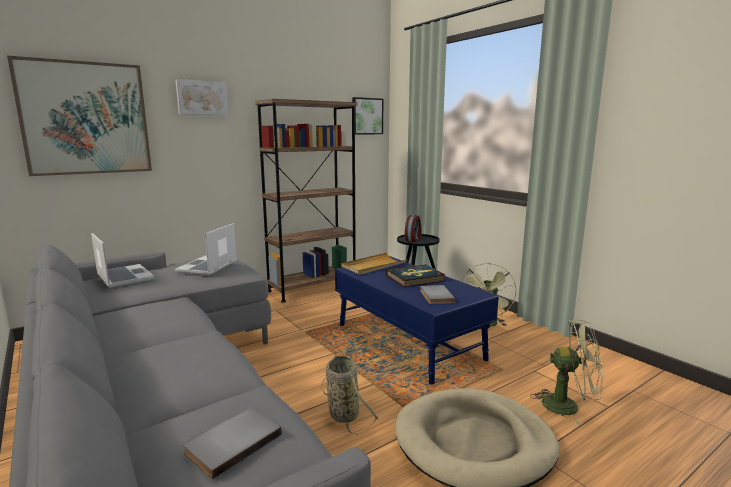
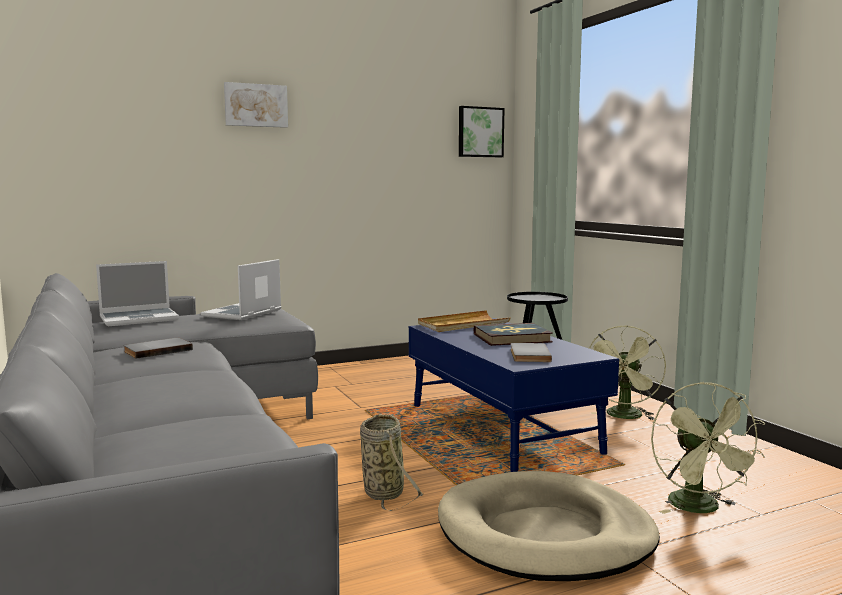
camera: 10 degrees right, 5 degrees down
(86, 118) = (115, 129): picture -> none
(123, 277) = (140, 318): laptop -> laptop turned 90 degrees clockwise
(231, 442) = (200, 441): grey book -> grey book (157, 350)
(312, 288) = (392, 366): brown bookcase -> none
(414, 239) = (531, 298): alarm clock -> none
(568, 406) = (701, 509): green fan -> green fan turned 60 degrees clockwise

